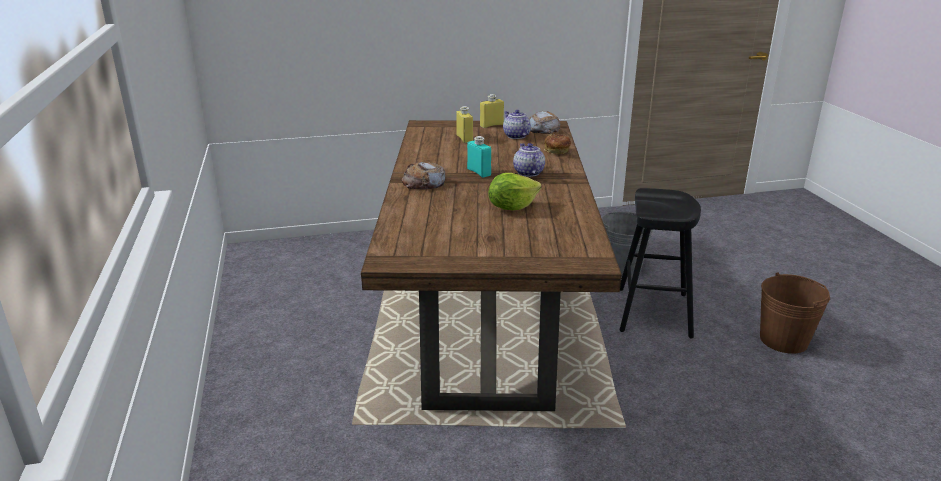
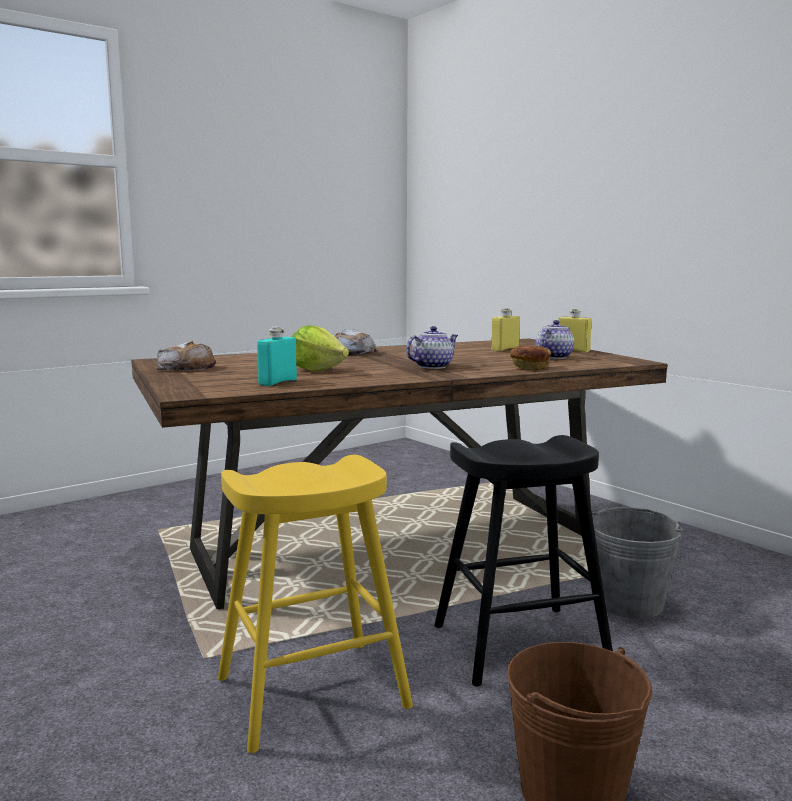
camera: 65 degrees right, 15 degrees down
(479, 172) = (406, 358): turquoise bottle -> turquoise bottle (278, 382)
(543, 129) = (607, 360): bread -> bread (186, 368)
(682, 391) = (313, 692): none -> yellow stool

